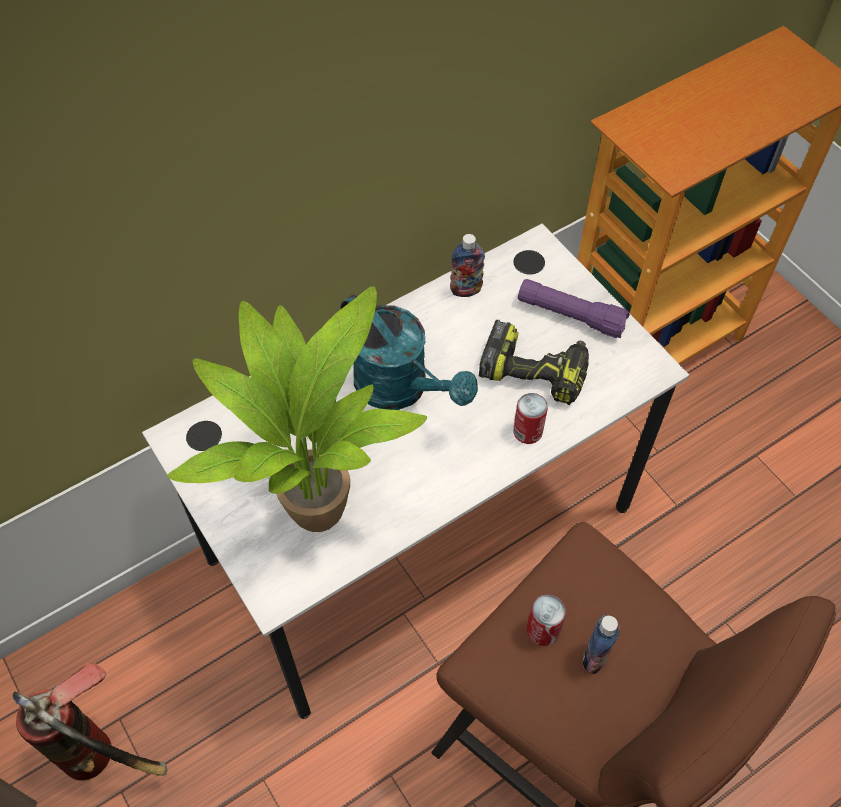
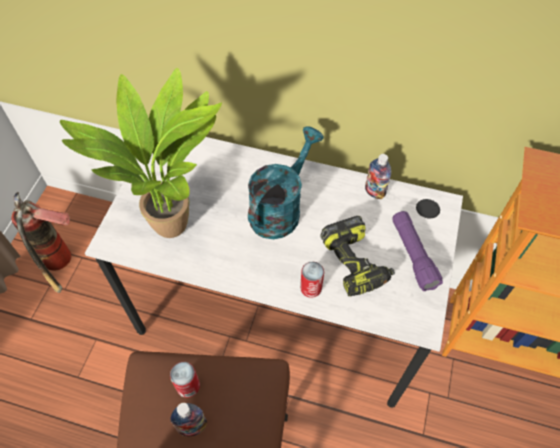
camera: 50 degrees right, 0 degrees up
(401, 388) = (280, 208): turquoise watering can -> turquoise watering can turned 150 degrees counterclockwise

